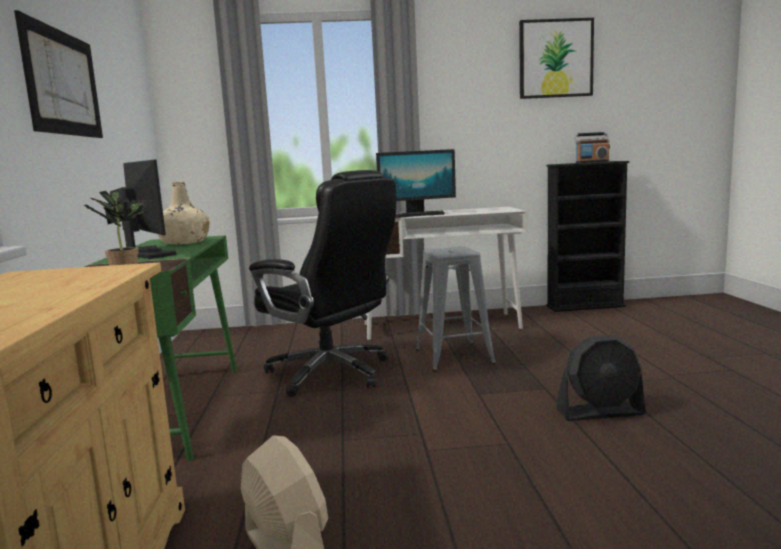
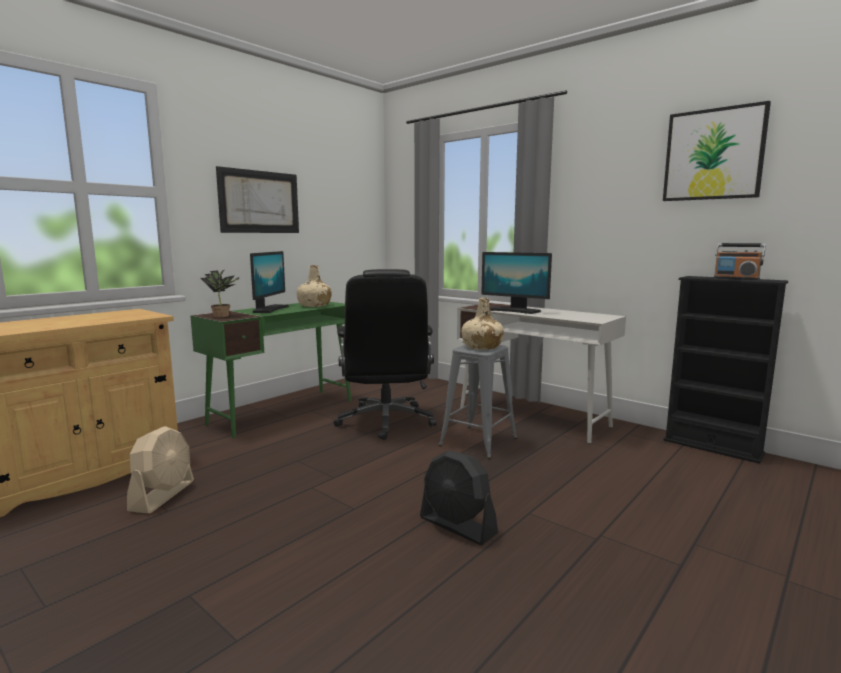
camera: 45 degrees right, 0 degrees up
(452, 250) = (481, 347): none -> beige bottle

